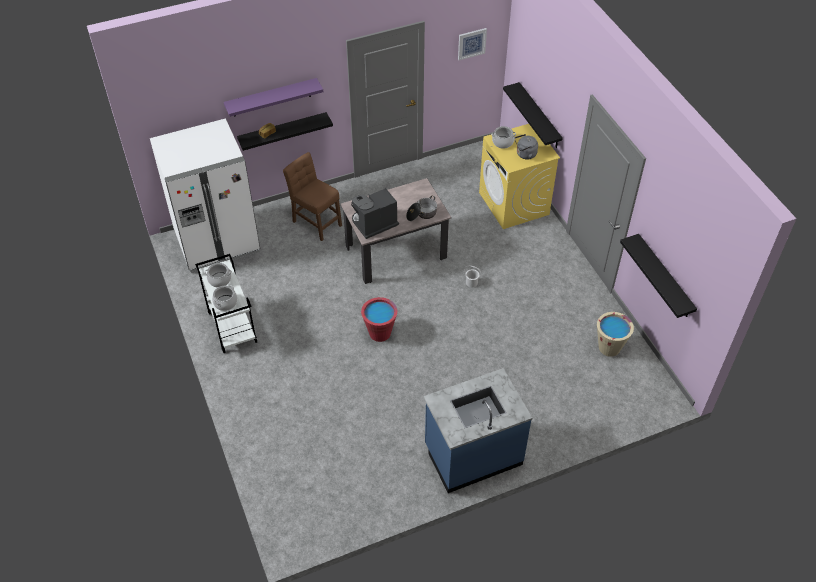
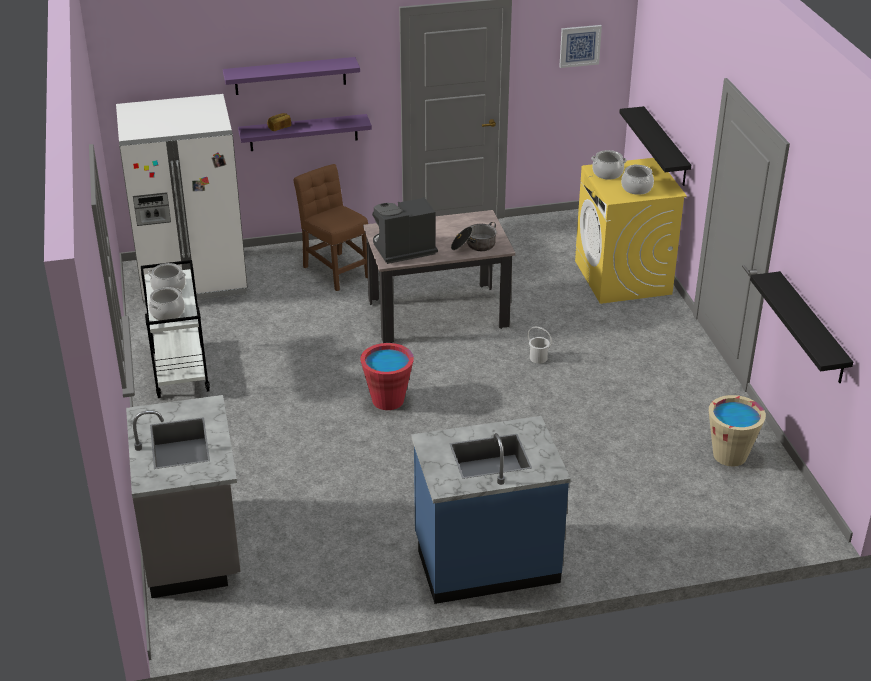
camera: 10 degrees right, 15 degrees down
(282, 472) = (194, 546): none -> grey counter
(283, 131) = (303, 132): black shelf -> purple shelf
(525, 154) = (636, 188): grey kettle -> cooking pot

